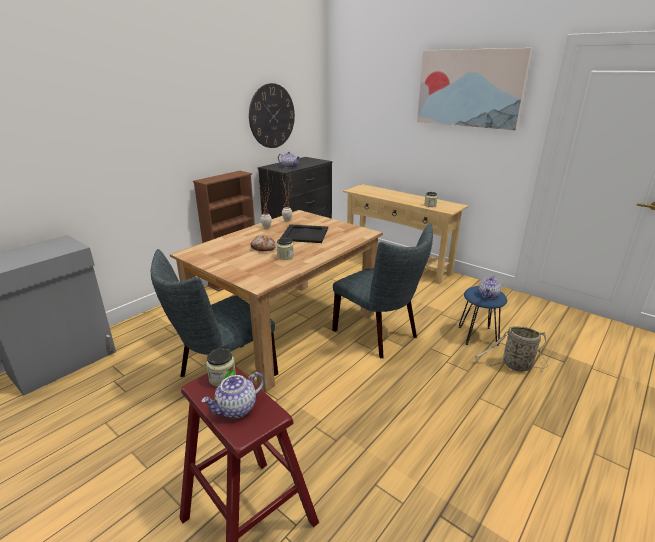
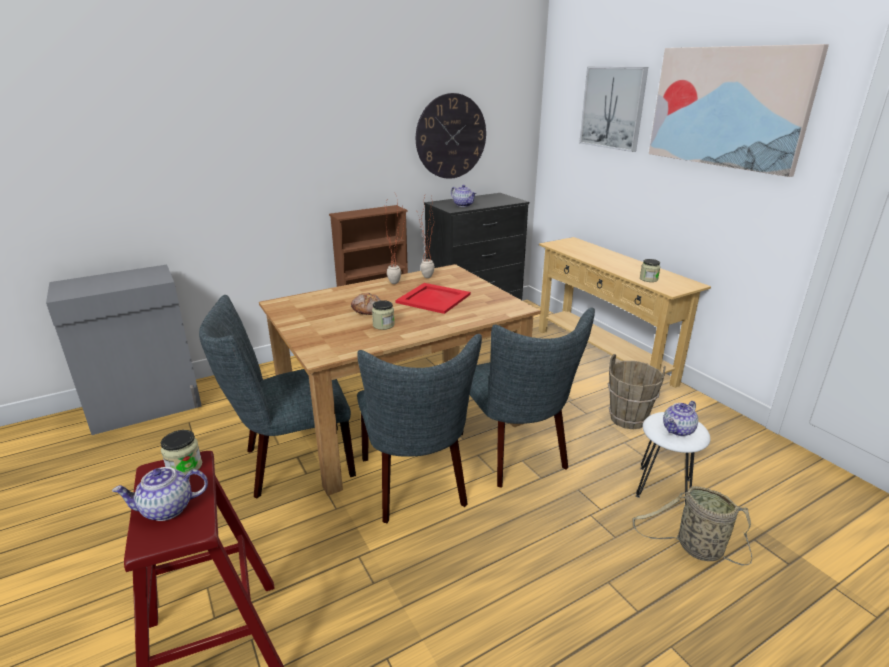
camera: 20 degrees right, 0 degrees up
(305, 234) = (434, 298): black tray -> red tray
(326, 370) = (416, 485): none -> grey chair
(385, 91) = (613, 108): none -> picture
(434, 299) = (628, 419): none -> brown bucket
(478, 336) = (664, 488): blue stool -> white stool

